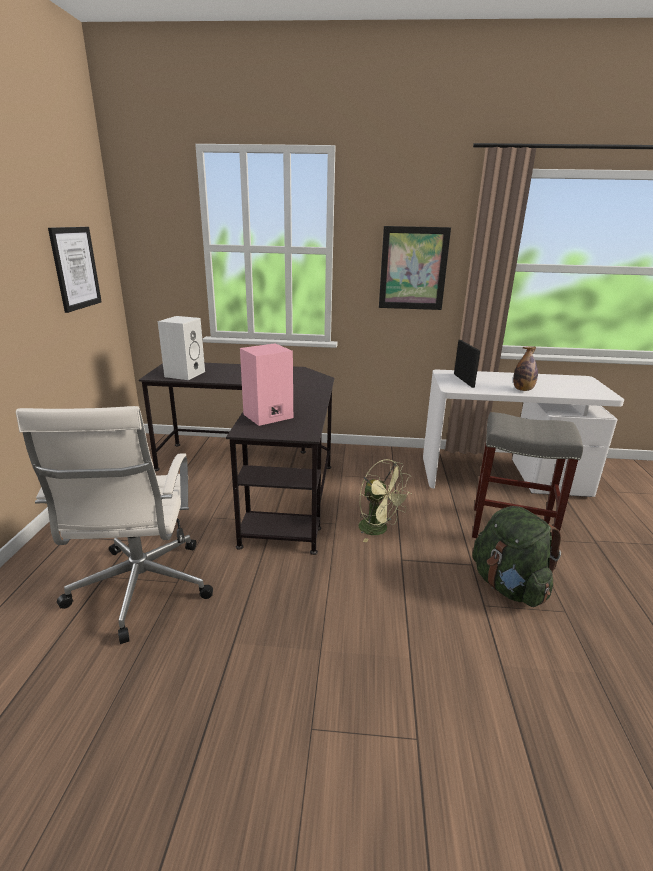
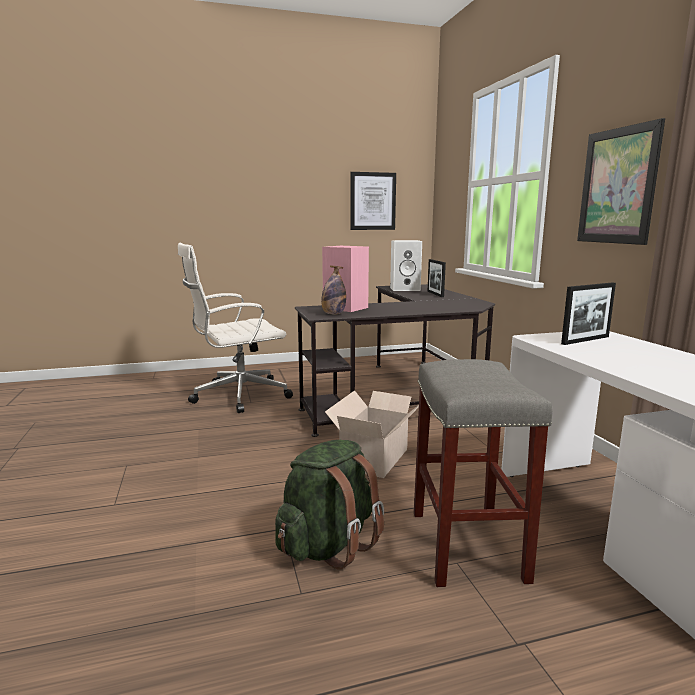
camera: 70 degrees right, 10 degrees down
(234, 371) = (435, 294): none -> picture frame
(379, 530) = (376, 457): green fan -> cardboard box
(523, 390) = (620, 364): bottle -> bottle (333, 314)

